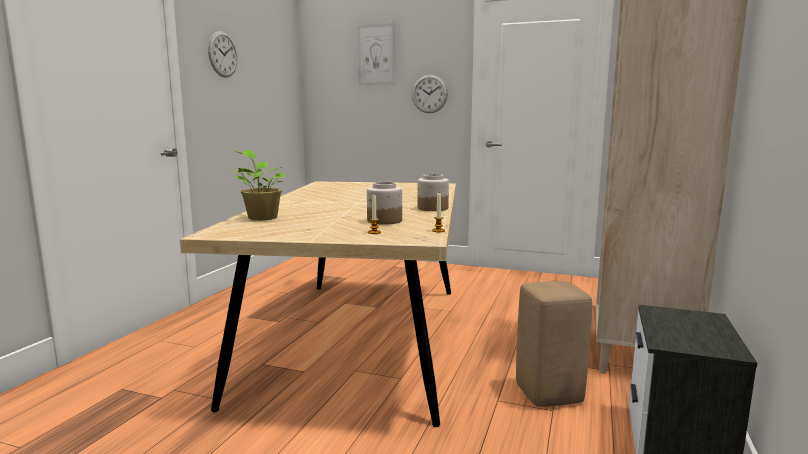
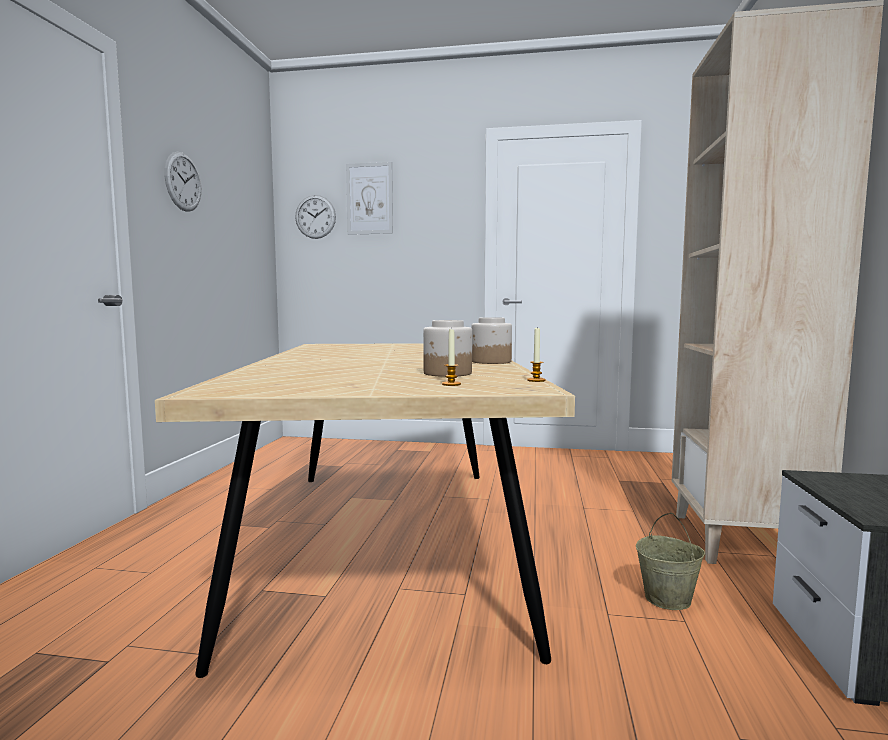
camera: 10 degrees left, 5 degrees down
(261, 217) = (267, 374): potted plant -> none
(429, 94) = (434, 244): wall clock -> wall clock (315, 217)
(550, 394) = (668, 599): beige stool -> beige bucket

